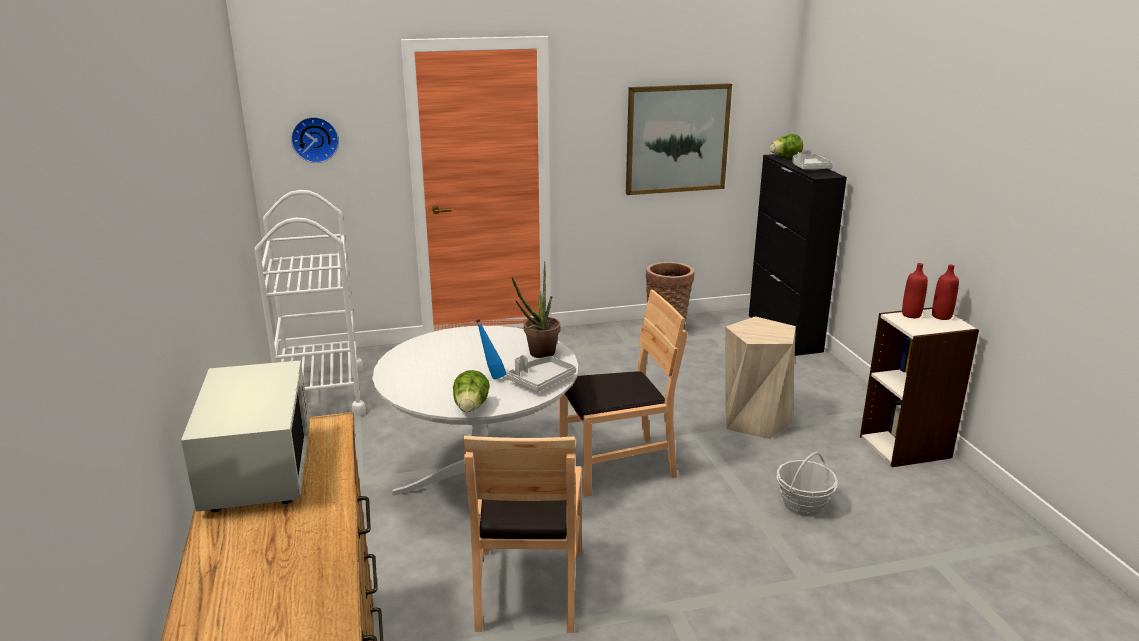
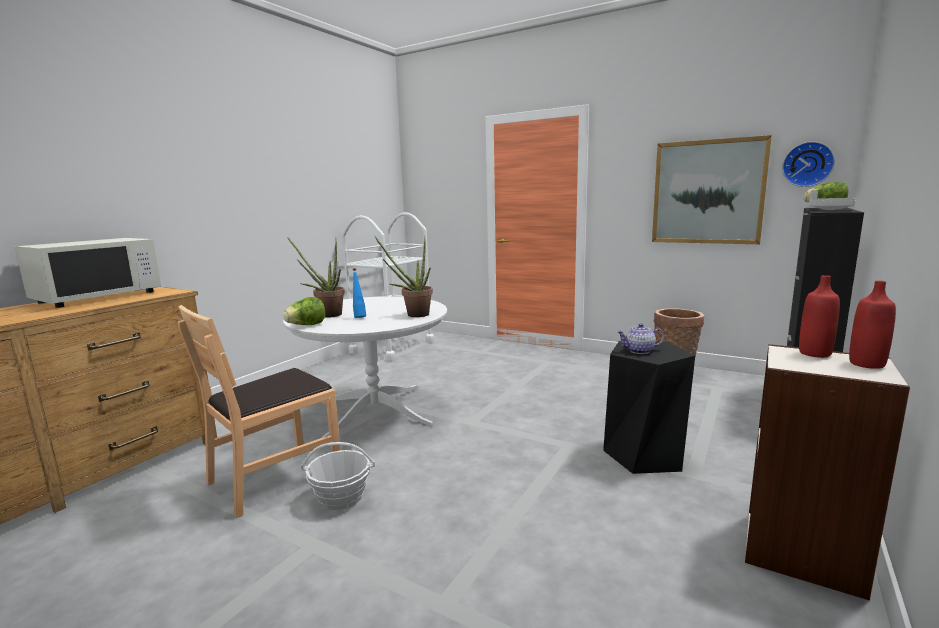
camera: 45 degrees right, 10 degrees down
(315, 139) = (434, 186): wall clock -> wall clock (807, 164)
(443, 386) = (326, 315): none -> potted plant
(541, 381) = (376, 325): grey tray -> none
(616, 465) = (468, 437): brown chair -> none
(755, 420) = (644, 455): beige stool -> black stool
(759, 333) = (640, 351): none -> teapot
(803, 504) = (567, 538): basket -> basket (341, 497)

